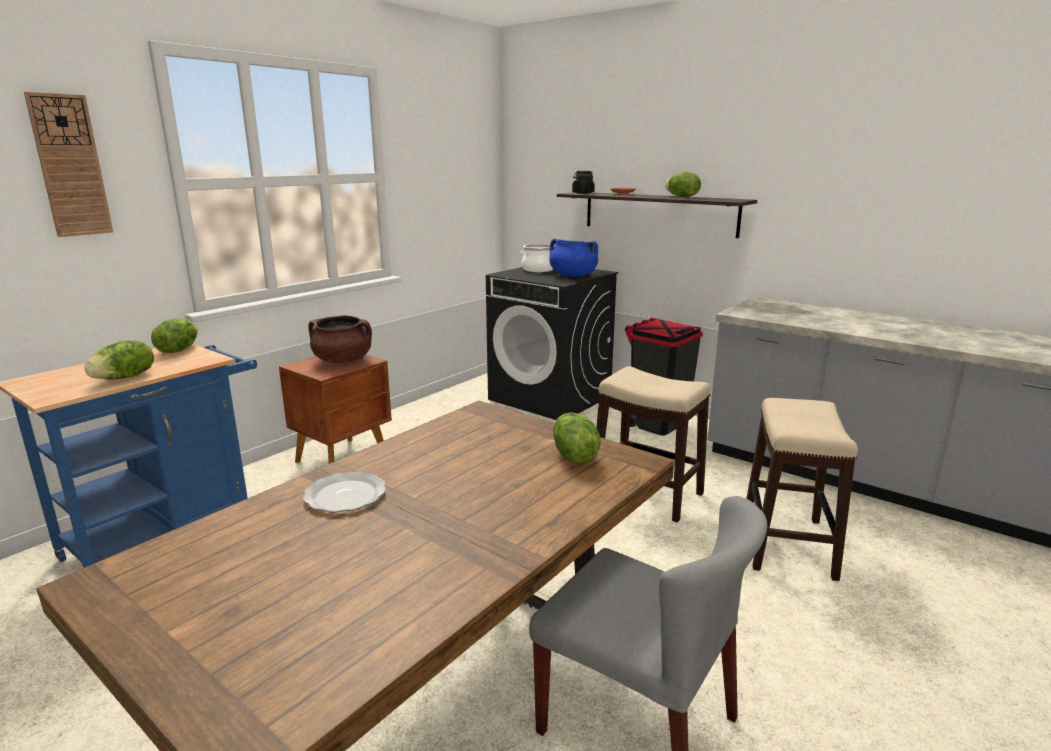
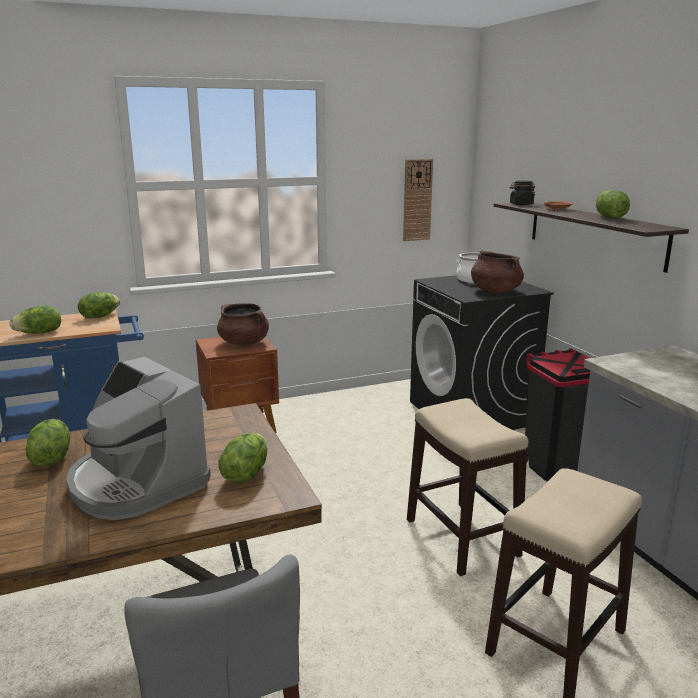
camera: 30 degrees right, 0 degrees up
(70, 166) = (49, 172): wall clock -> wall clock (417, 200)
(345, 496) = (51, 458): plate -> lettuce
(484, 490) = (136, 483): none -> coffee machine
(572, 276) = (495, 291): blue cooking pot -> brown cooking pot

